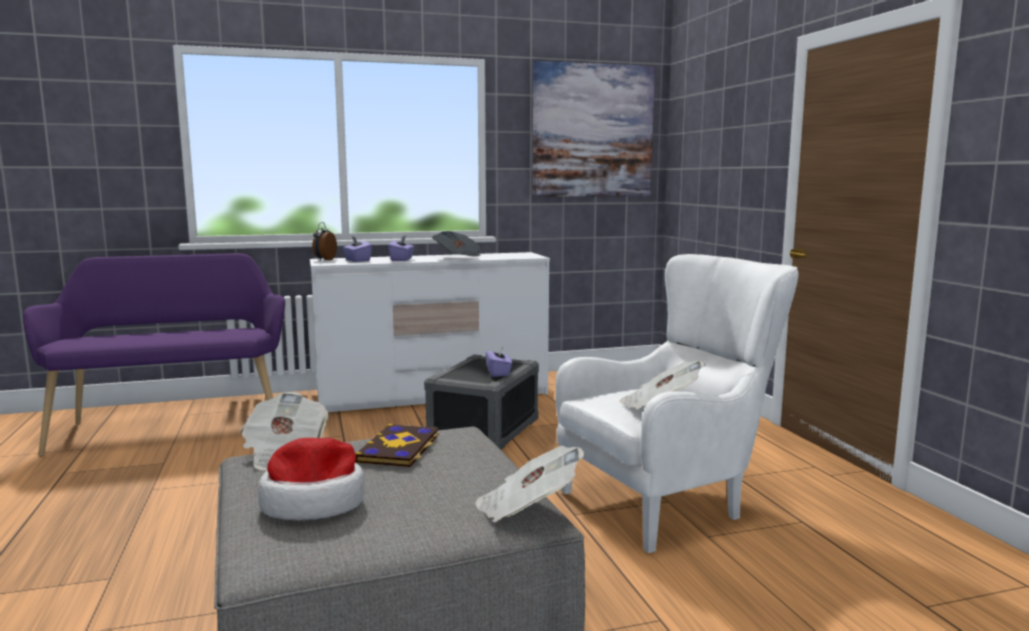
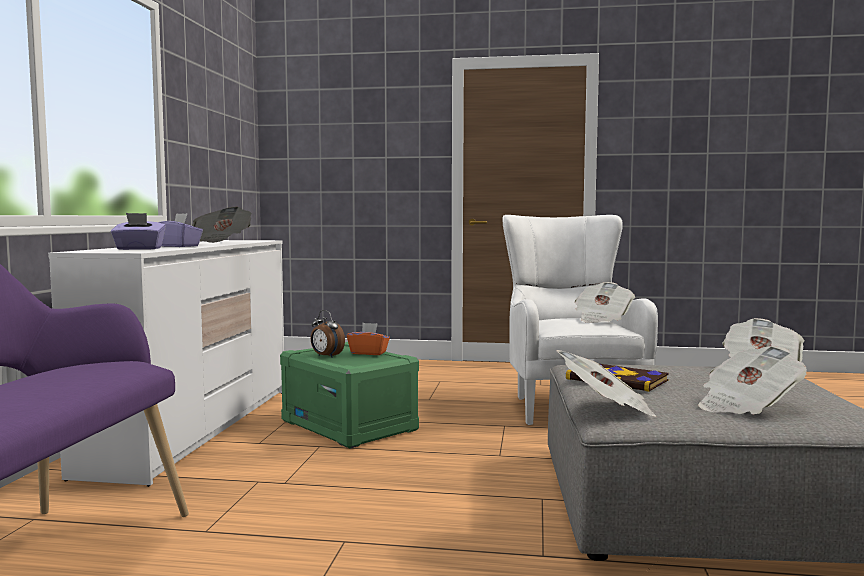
camera: 65 degrees left, 5 degrees down
(314, 502) = (746, 406): hat -> newspaper
(324, 260) = (90, 251): alarm clock -> alarm clock (326, 356)
(484, 431) = (350, 425): grey storage box -> green storage box
(498, 373) = (368, 353): purple tissue box -> orange tissue box
(593, 131) = (224, 111): picture -> none

